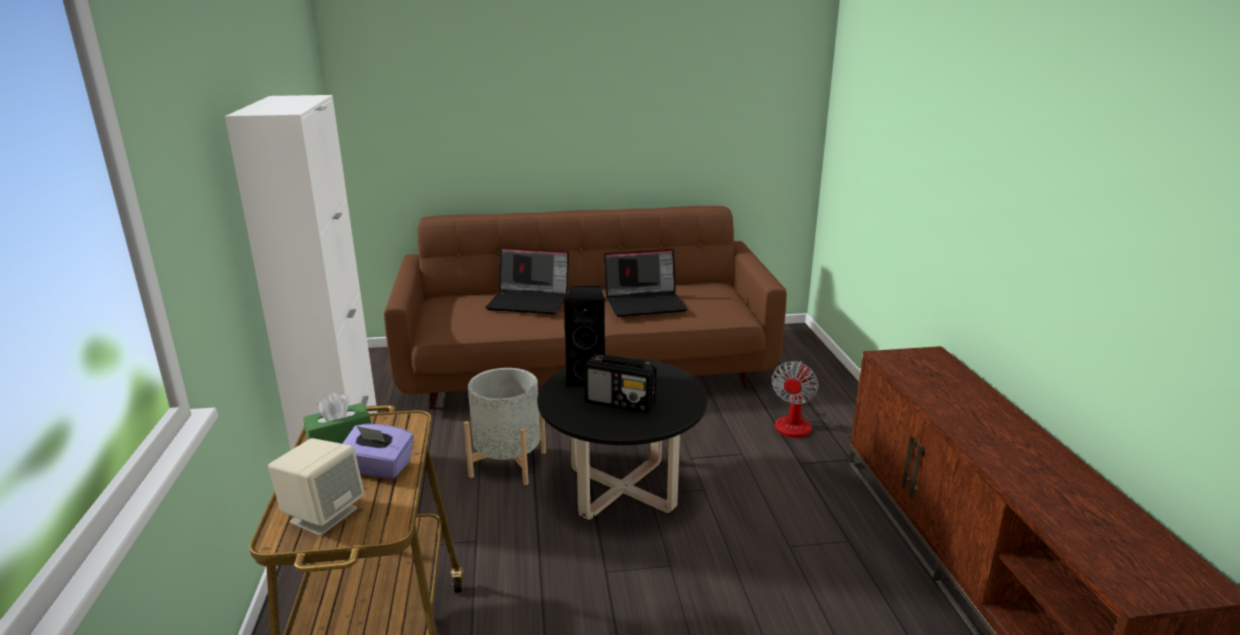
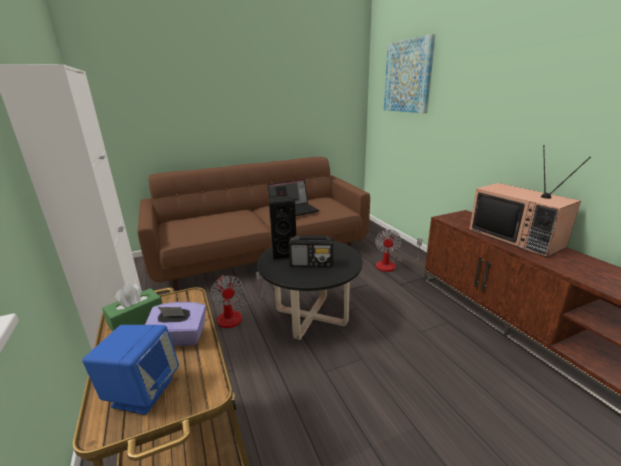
camera: 15 degrees left, 0 degrees up
(323, 515) = (142, 392): beige speaker -> blue speaker
(508, 464) = (236, 314): grey planter -> fan
(530, 301) = (227, 217): laptop -> none
(885, 79) = (408, 76): none -> picture
(984, 413) = (517, 238): none -> television

